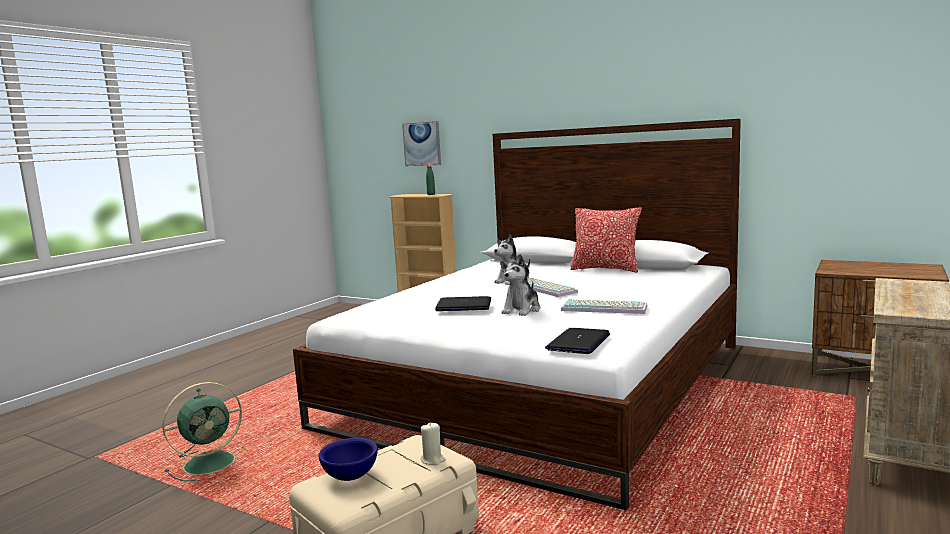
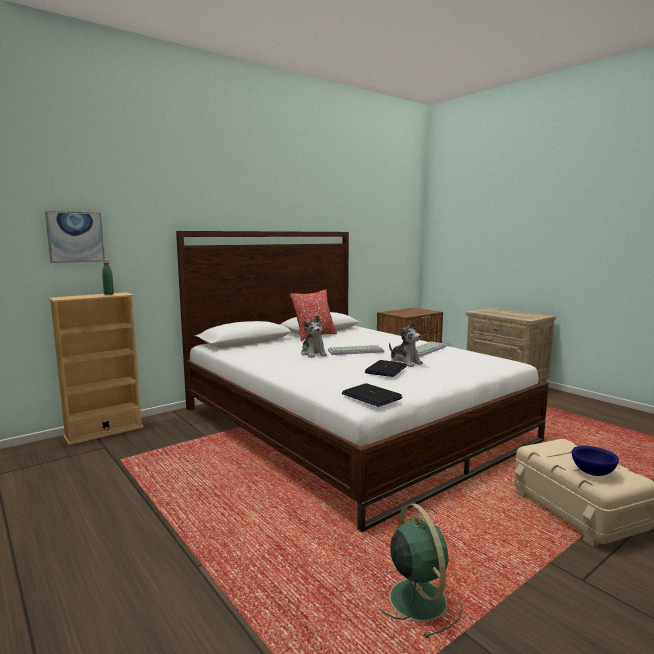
camera: 70 degrees left, 0 degrees up
(433, 460) = (566, 447): beige candle -> none
(578, 342) = (496, 363): laptop -> laptop (371, 396)

